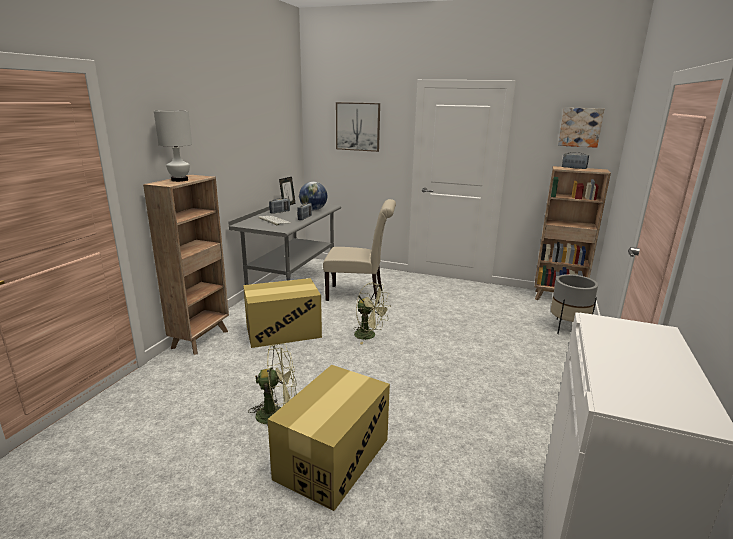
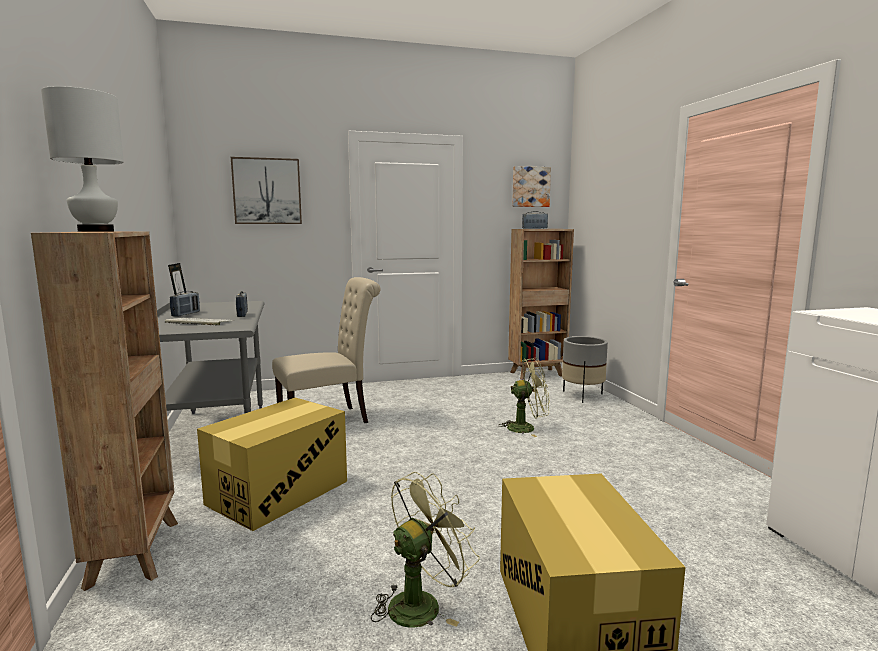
camera: 35 degrees left, 10 degrees down
(313, 210) = (234, 307): globe -> none
(369, 336) = (407, 459): green fan -> green fan (527, 428)

